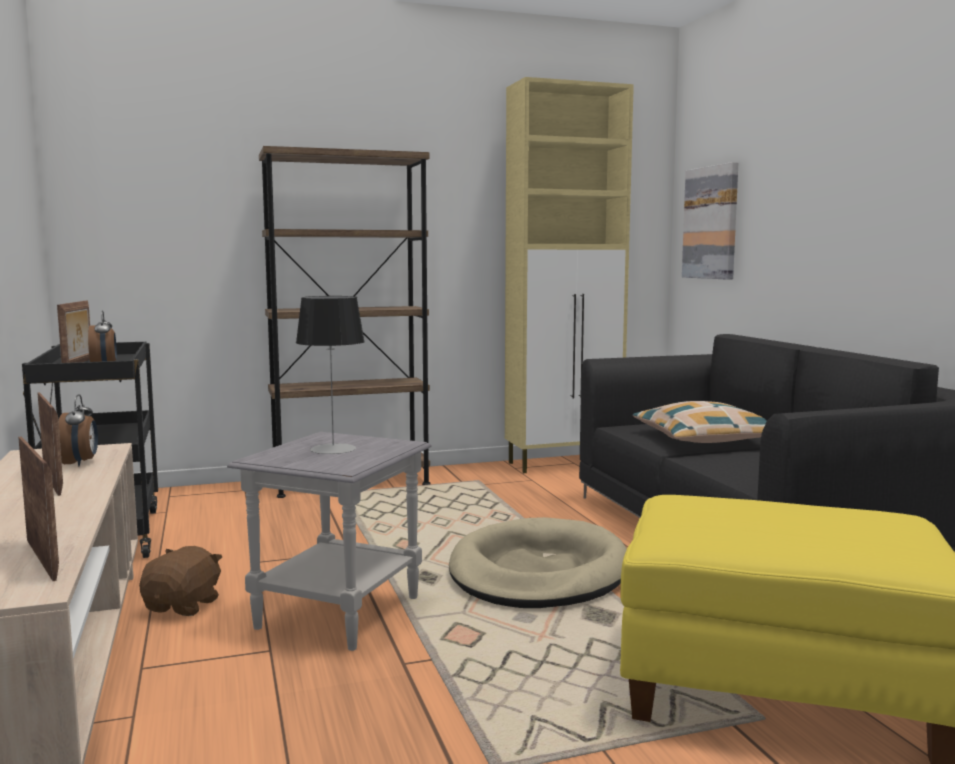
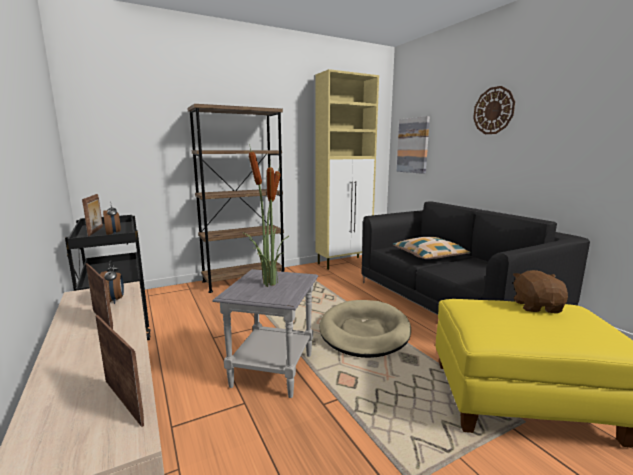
camera: 10 degrees left, 5 degrees up
(184, 605) = (182, 374): brown plush toy -> brown plush toy (537, 307)
(333, 449) = (268, 283): table lamp -> potted plant
(845, 147) = (493, 110): none -> wall clock

